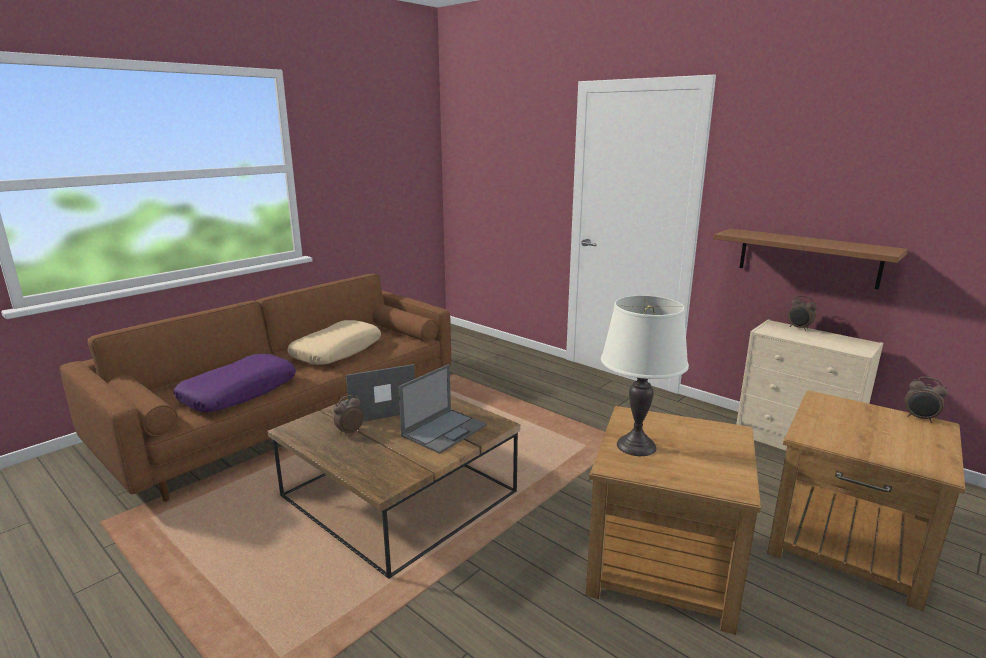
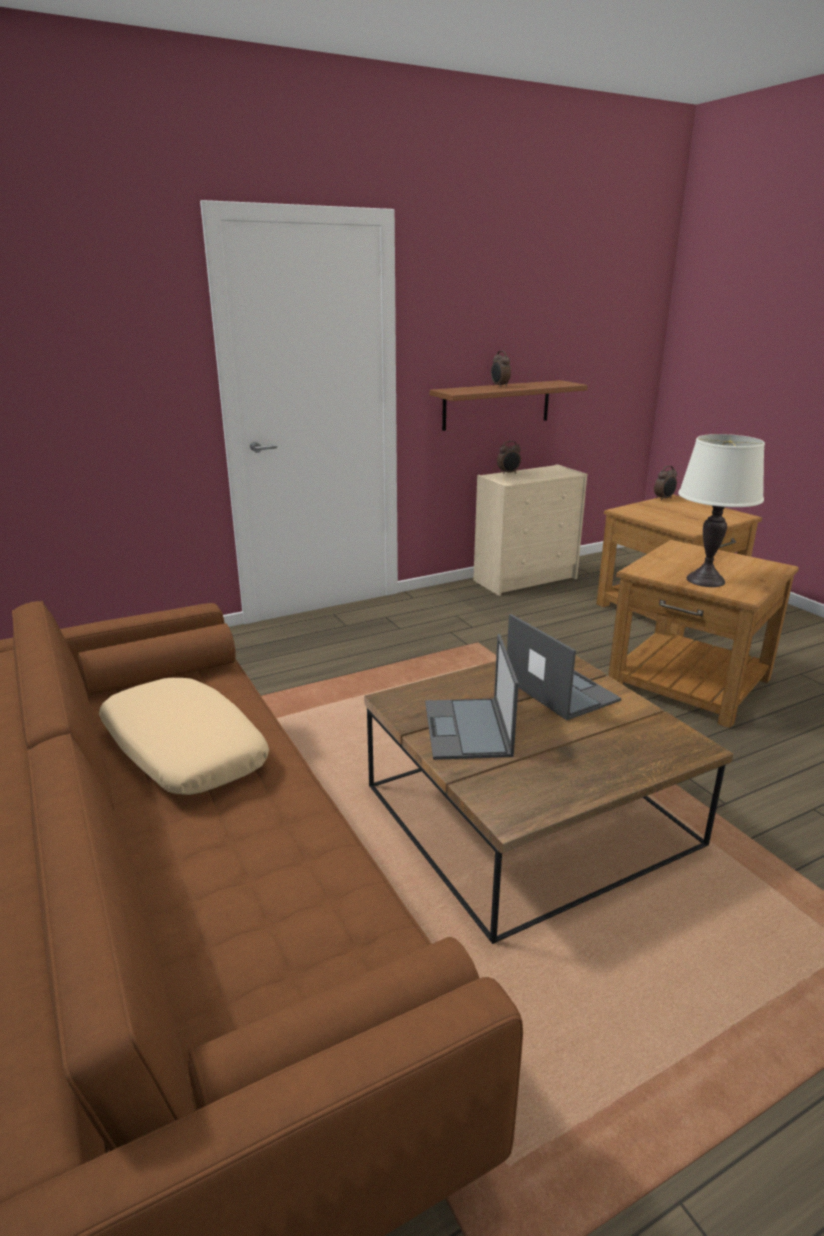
camera: 70 degrees left, 5 degrees up
(239, 392) = (299, 886): purple pillow -> none
(349, 432) = (539, 760): alarm clock -> alarm clock (499, 386)

